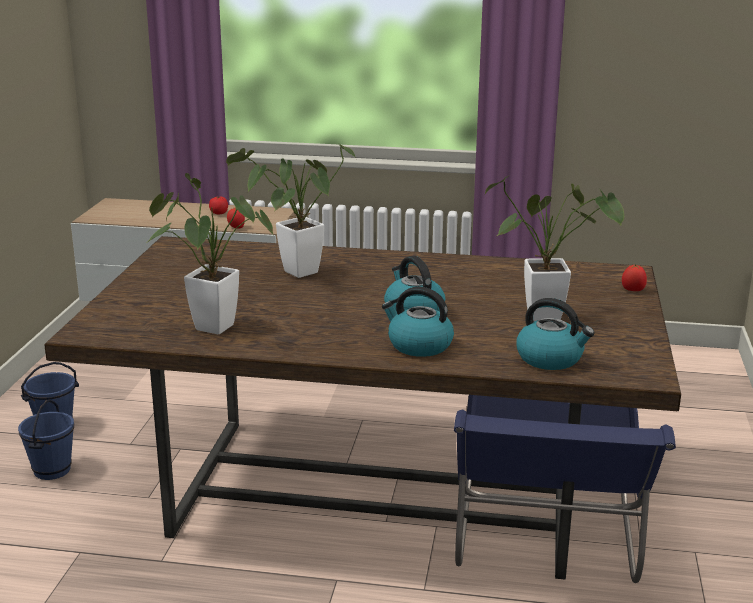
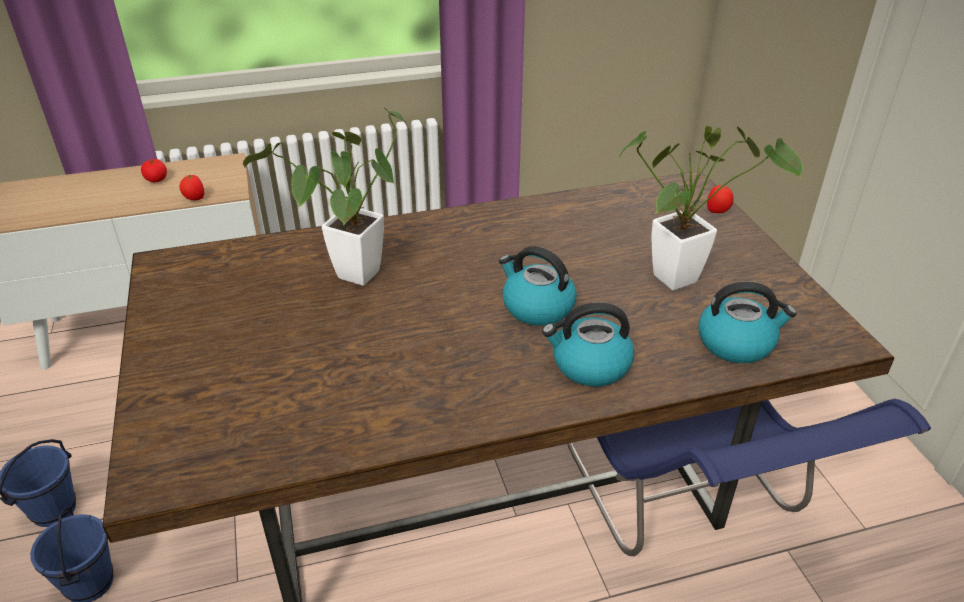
camera: 25 degrees left, 15 degrees up
(207, 325) = (314, 410): potted plant -> none

